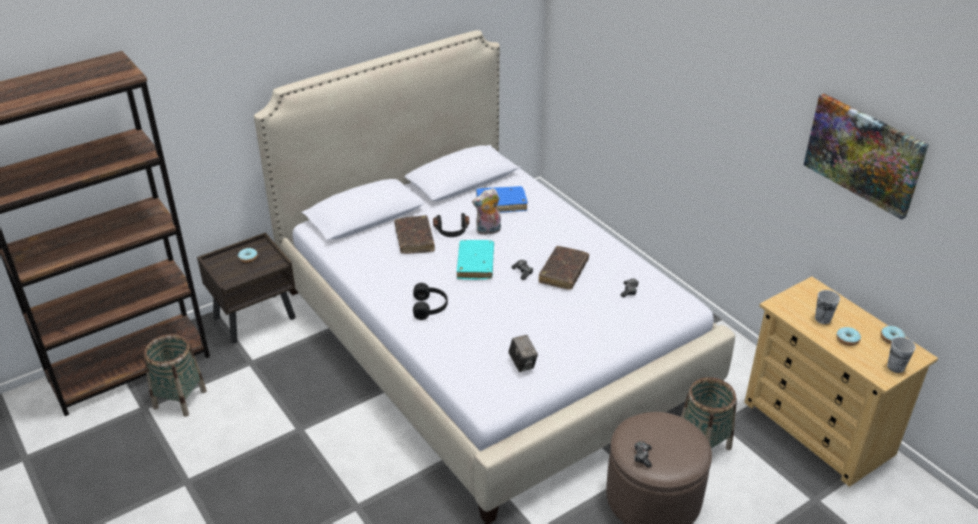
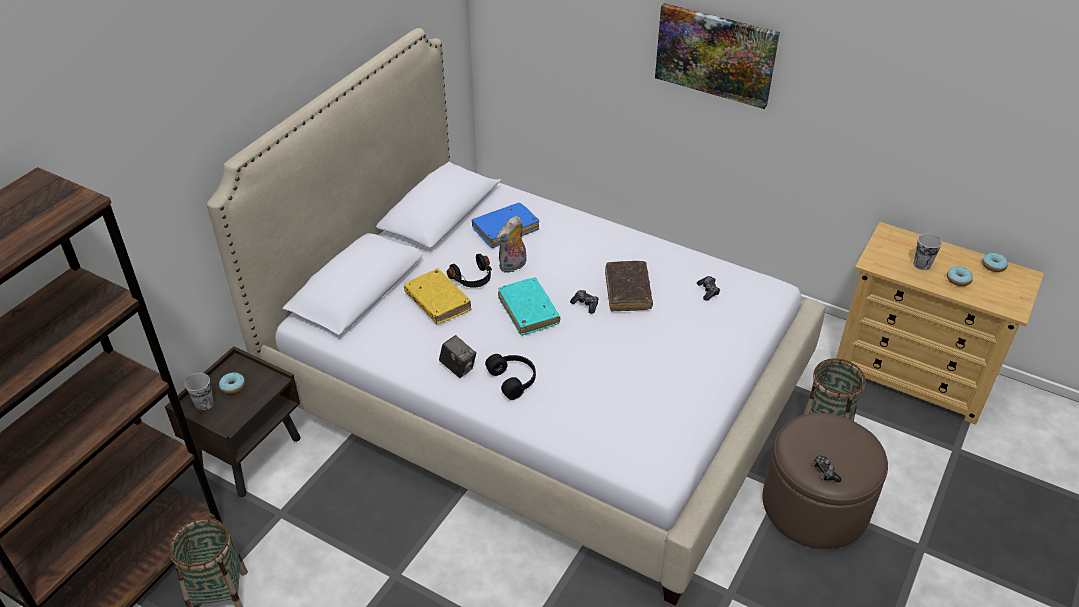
camera: 25 degrees left, 5 degrees up
(414, 240) = (437, 302): brown book -> yellow book
(522, 363) = (661, 413): camera -> camera (458, 367)
(864, 154) = (943, 82): picture -> picture (715, 54)
(895, 367) = (1018, 295): cup -> cup (204, 404)

